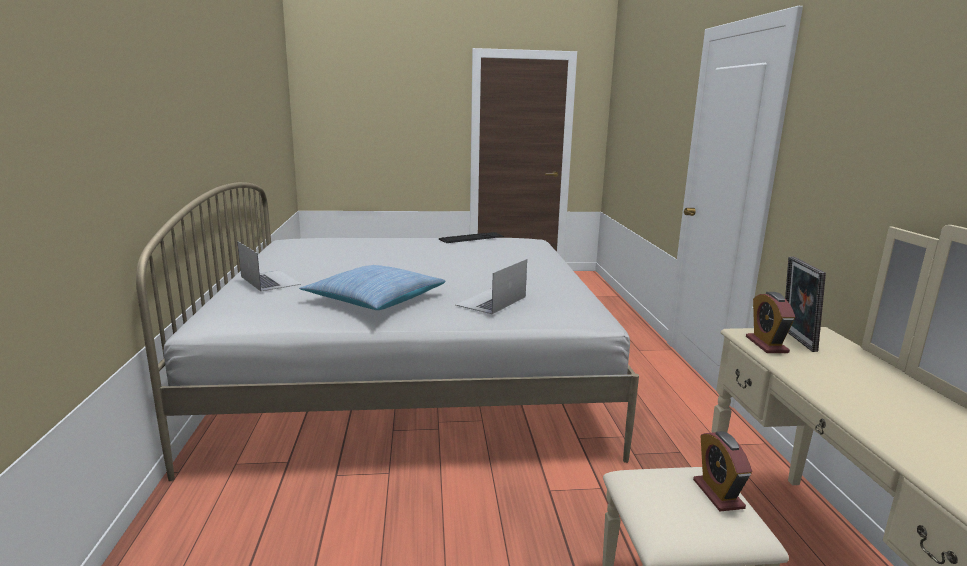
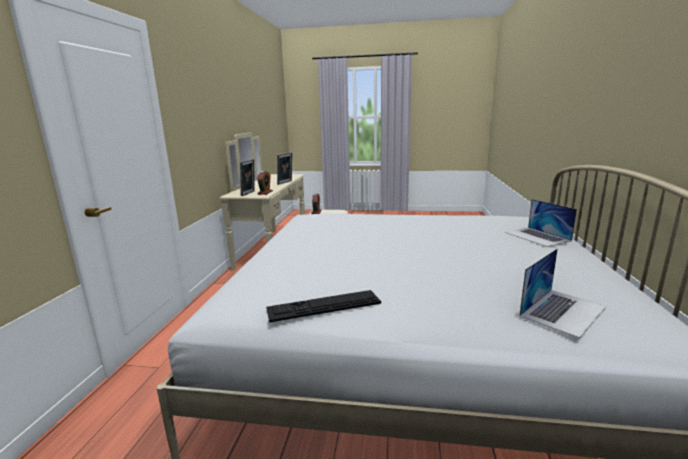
camera: 165 degrees left, 0 degrees up
(375, 299) = (438, 221): pillow -> none
(491, 301) = (361, 218): laptop -> laptop (563, 311)
(853, 416) = (285, 182): none -> picture frame

